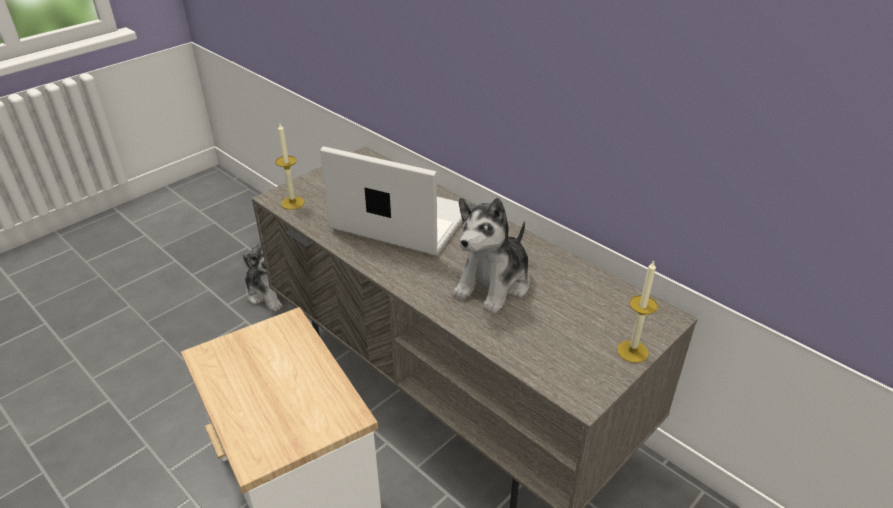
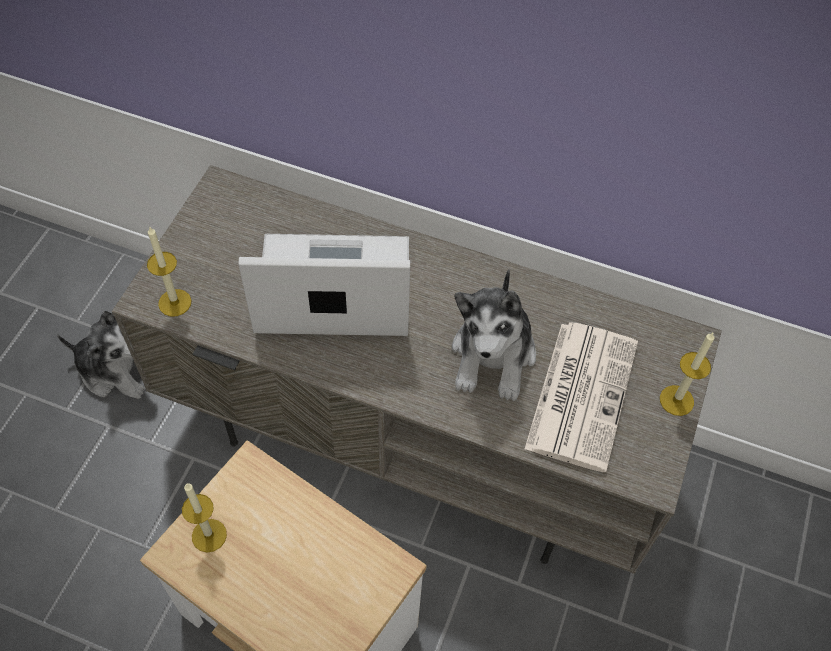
camera: 25 degrees left, 20 degrees up
(235, 352) = (209, 535): none -> candle
(551, 324) = (581, 393): none -> newspaper

